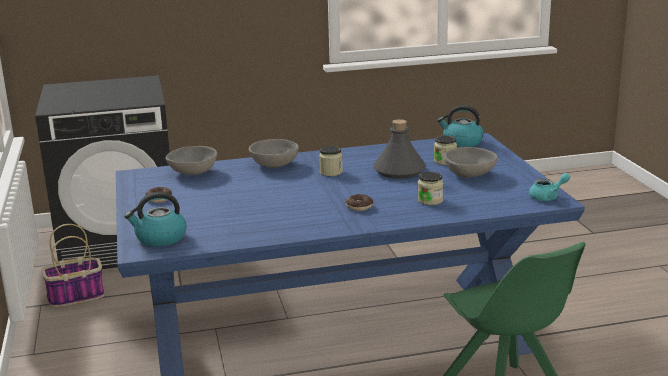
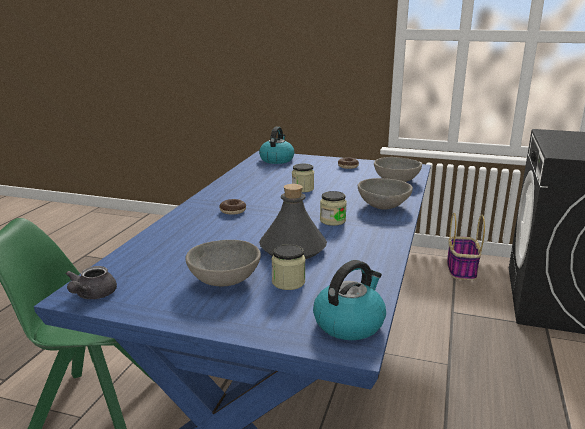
camera: 120 degrees right, 0 degrees up
(430, 200) = (196, 238): jar -> jar (302, 189)
(547, 197) = (92, 295): turquoise teapot -> grey teapot

